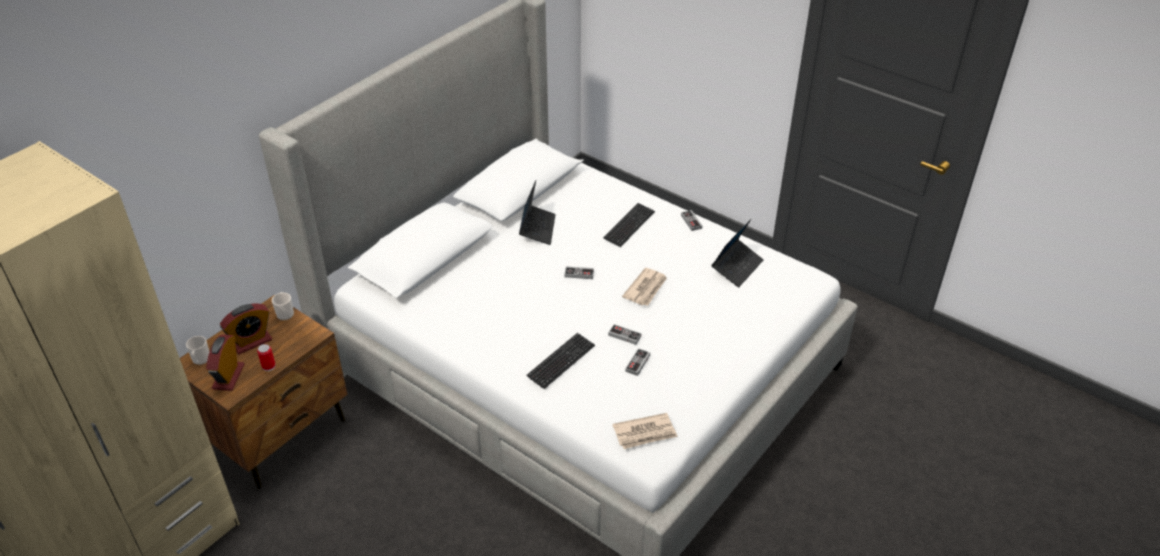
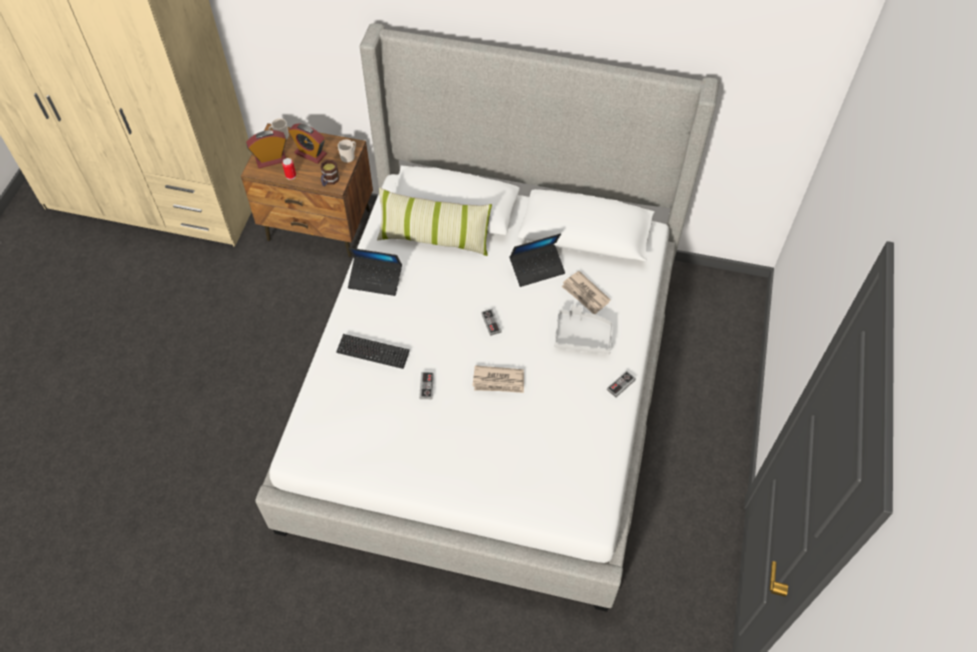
camera: 65 degrees right, 15 degrees up
(305, 337) = (329, 181): none -> mug
(451, 281) = (434, 238): none -> pillow
(629, 226) = (582, 336): keyboard -> grey tray
(637, 363) = (395, 408): game controller -> none
(645, 433) = (317, 443): newspaper -> newspaper (585, 294)
(737, 267) = (572, 446): laptop -> laptop (375, 280)

